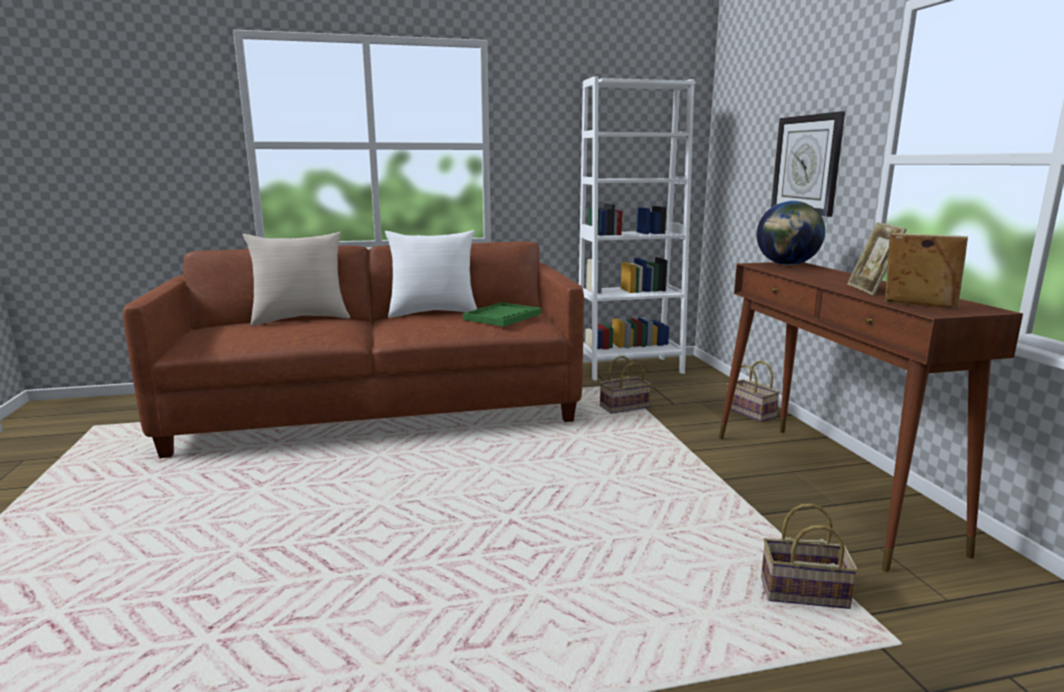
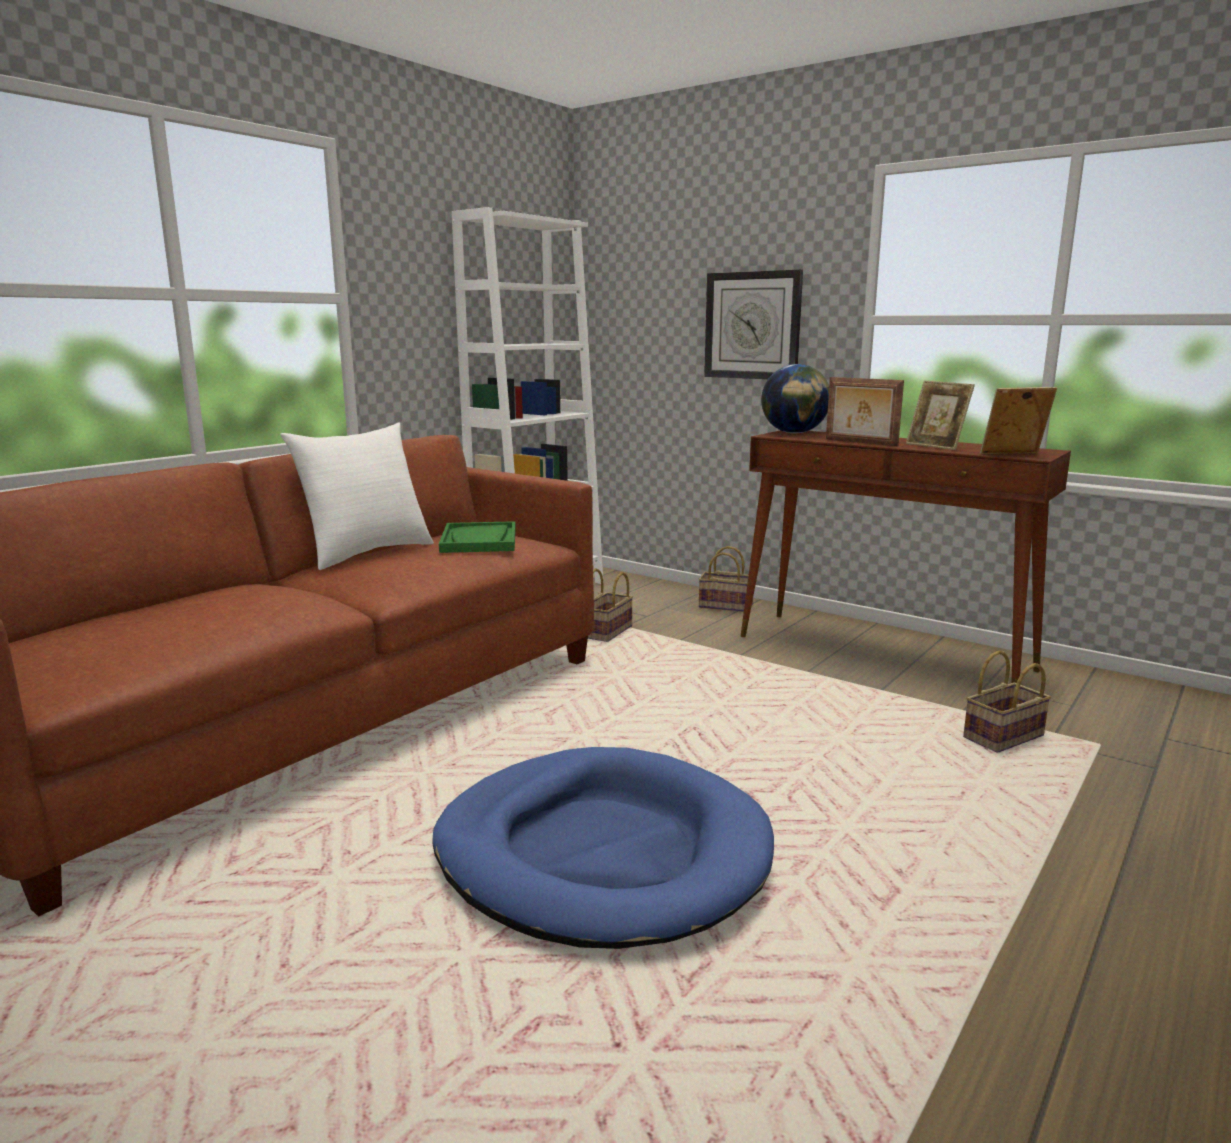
camera: 40 degrees left, 0 degrees up
(301, 319) = (175, 598): beige pillow -> none
(378, 534) = (602, 853): none -> blue dog bed
(807, 278) = (860, 442): none -> picture frame

